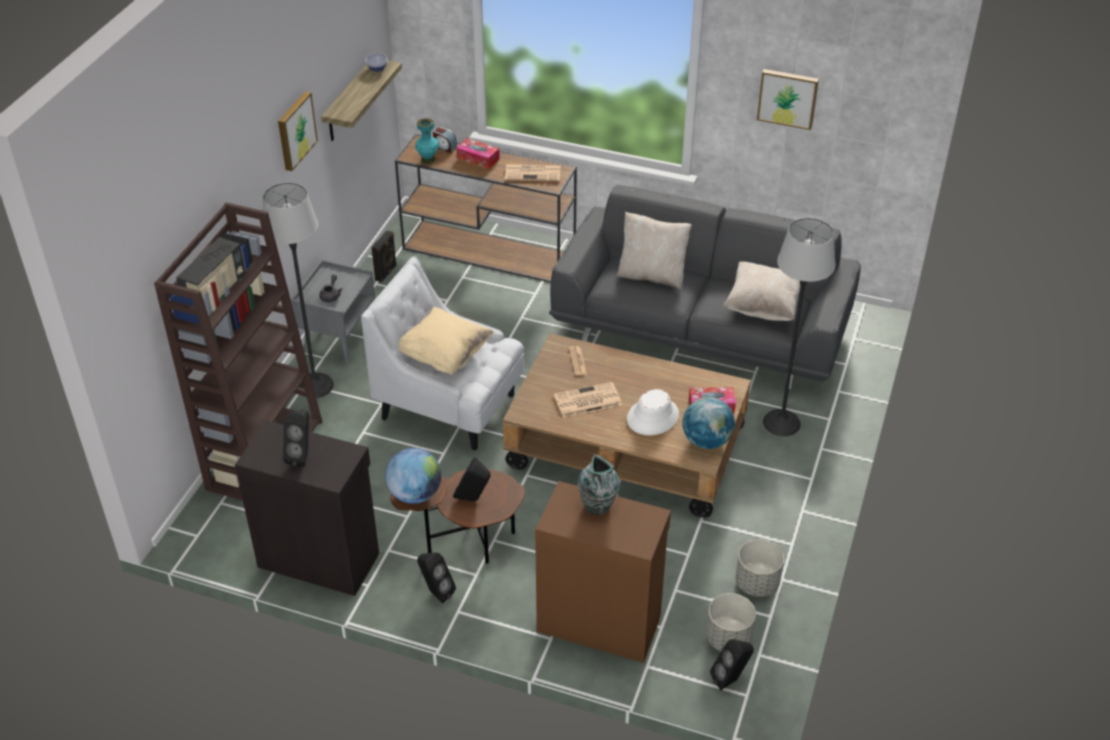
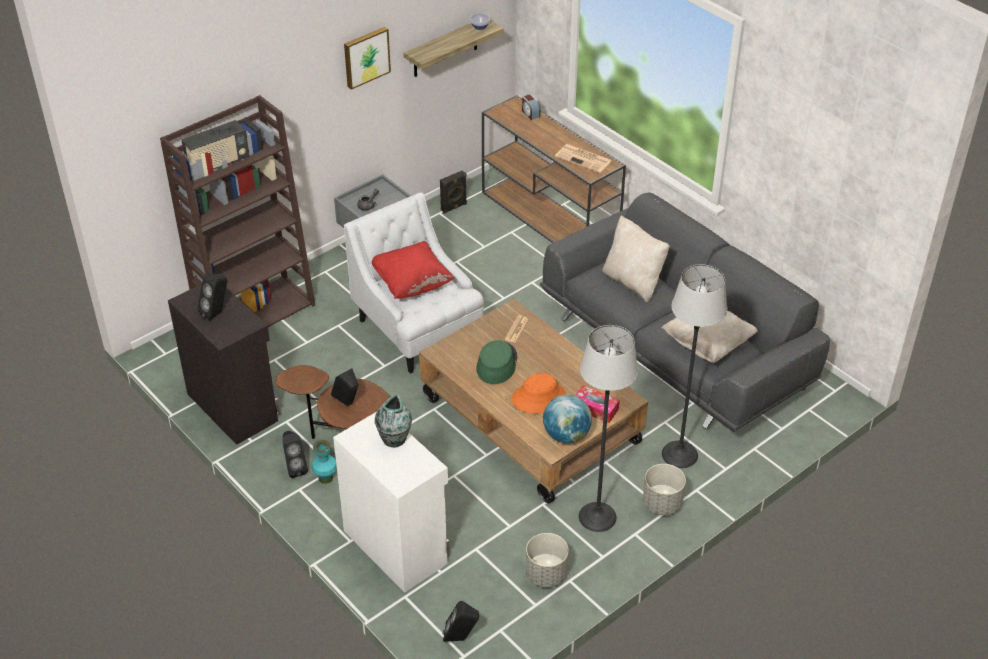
camera: 30 degrees right, 0 degrees up
(315, 385) = (332, 275): floor lamp -> floor lamp (597, 516)
(415, 494) = (297, 379): globe -> none
(428, 159) = (508, 119): turquoise vase -> turquoise vase (326, 478)
(444, 355) = (411, 283): beige pillow -> red pillow
(478, 158) = (549, 132): tissue box -> none
(587, 401) = (496, 364): newspaper -> green hat
(598, 622) = (396, 545): brown cabinet -> white cabinet
(652, 417) = (538, 398): white hat -> orange hat
(728, 638) = (486, 606): grey planter -> grey planter (662, 503)
(788, 98) = (798, 158): picture -> none

